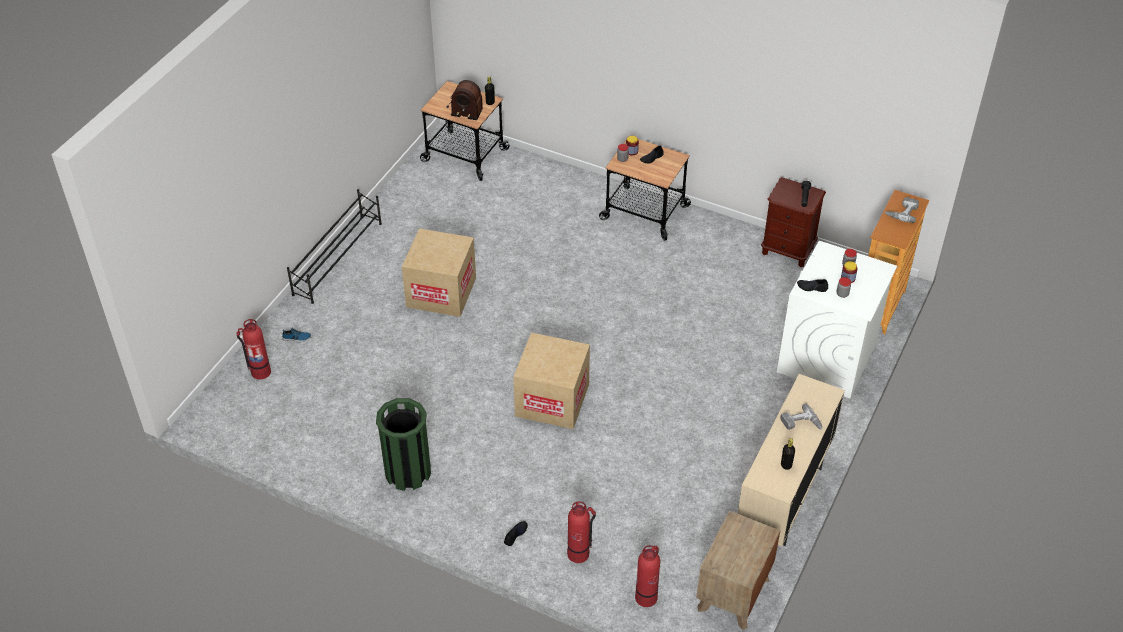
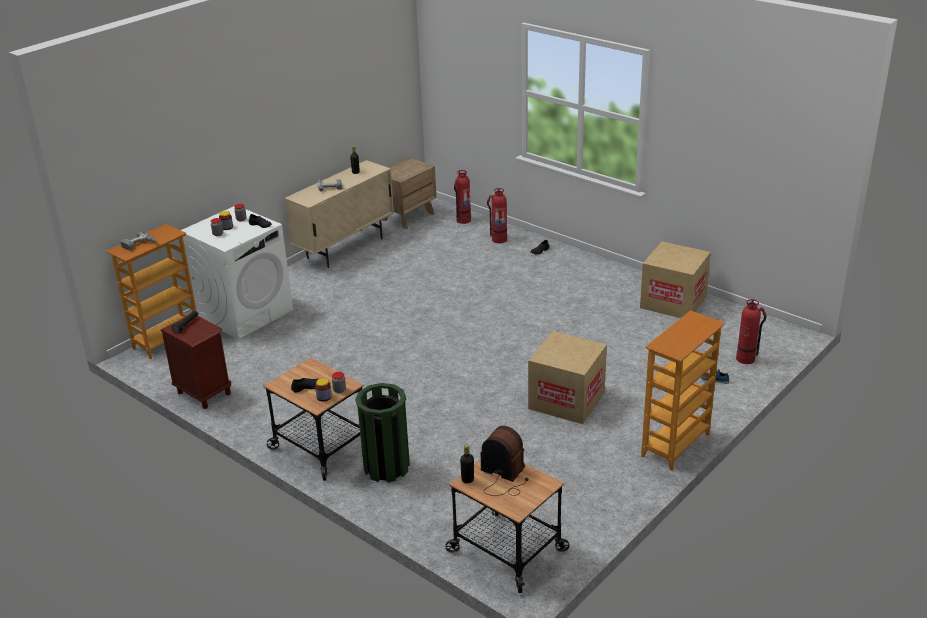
camera: 165 degrees left, 15 degrees down
(338, 258) = (676, 445): black shoe rack -> bookcase
(408, 472) = (613, 286): green trash can -> green trash can (386, 467)
(552, 400) = (486, 313): cardboard box -> cardboard box (673, 302)

